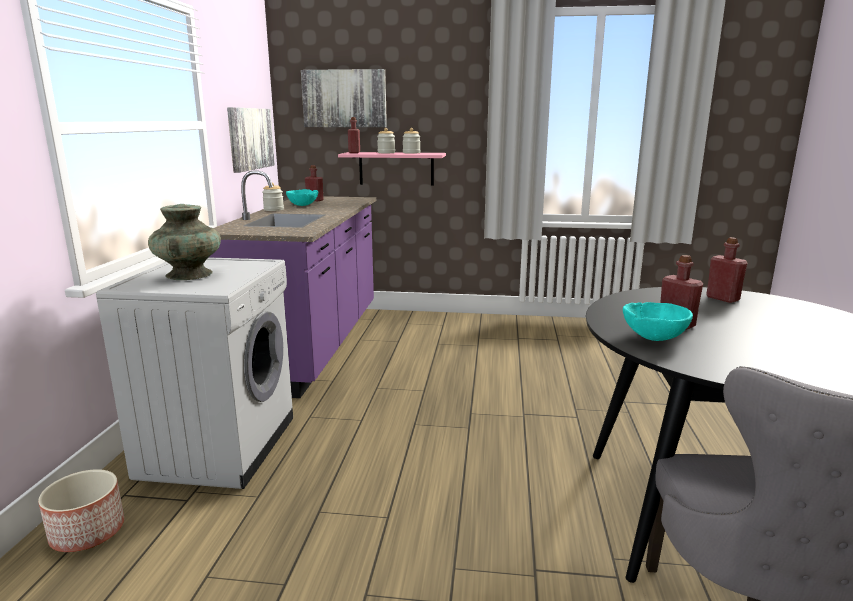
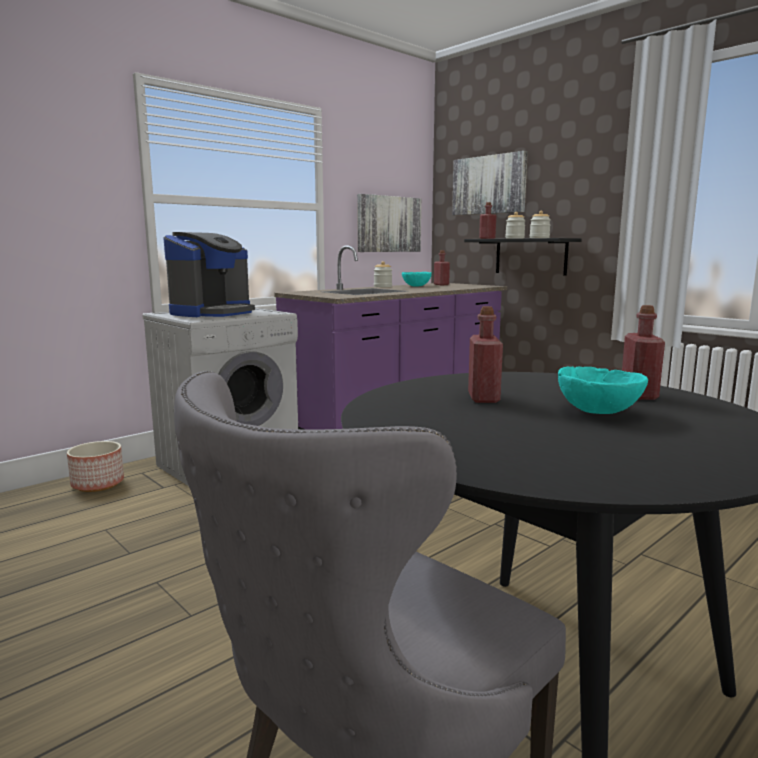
camera: 40 degrees right, 5 degrees down
(189, 274) = (213, 313): turquoise vase -> coffee machine
(396, 168) = (530, 256): pink shelf -> black shelf
(653, 338) = (416, 399): turquoise bowl -> turquoise bowl (596, 411)

